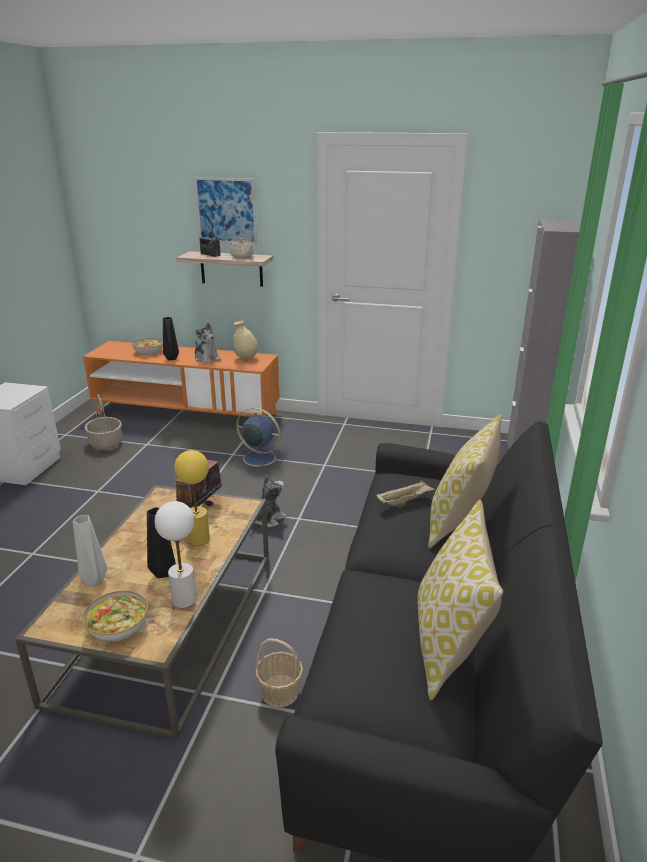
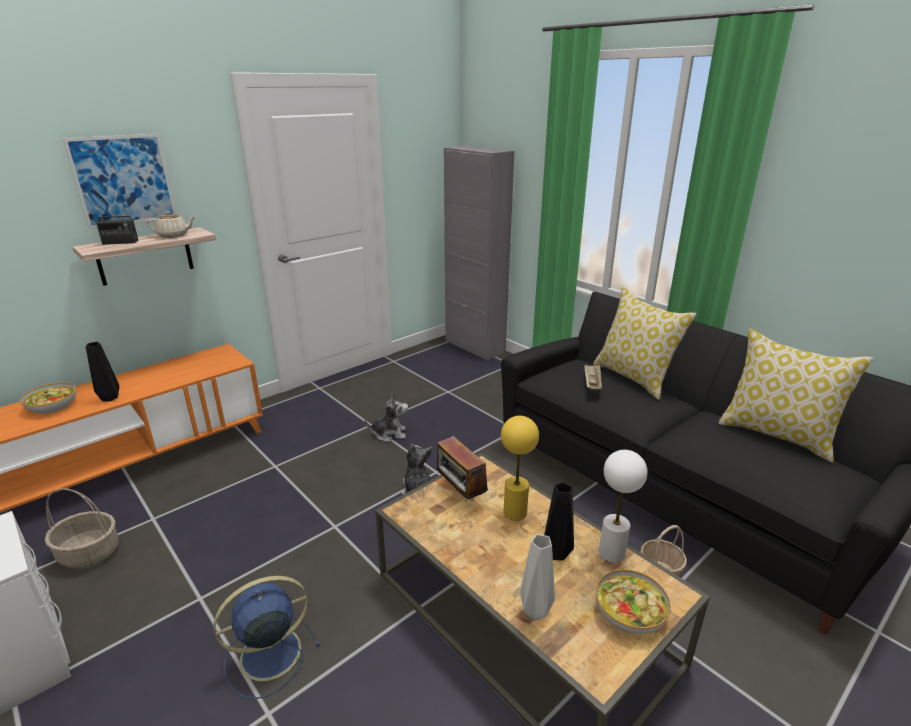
camera: 55 degrees left, 0 degrees up
(207, 359) = (158, 379): plush toy -> plush toy (389, 434)
(246, 358) = (204, 360): beige vase -> none
(258, 458) = (306, 454): blue fan -> blue fan (268, 655)

